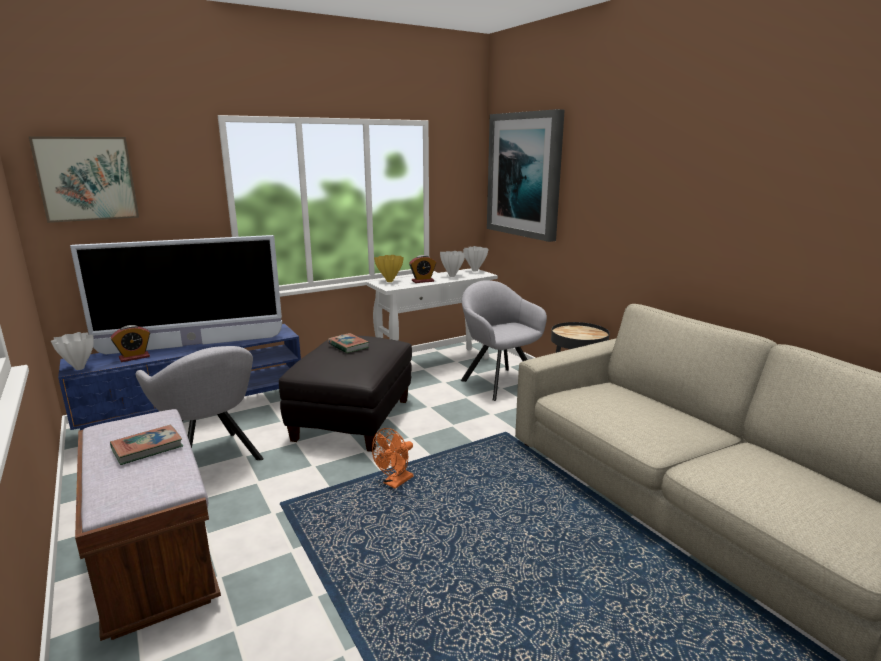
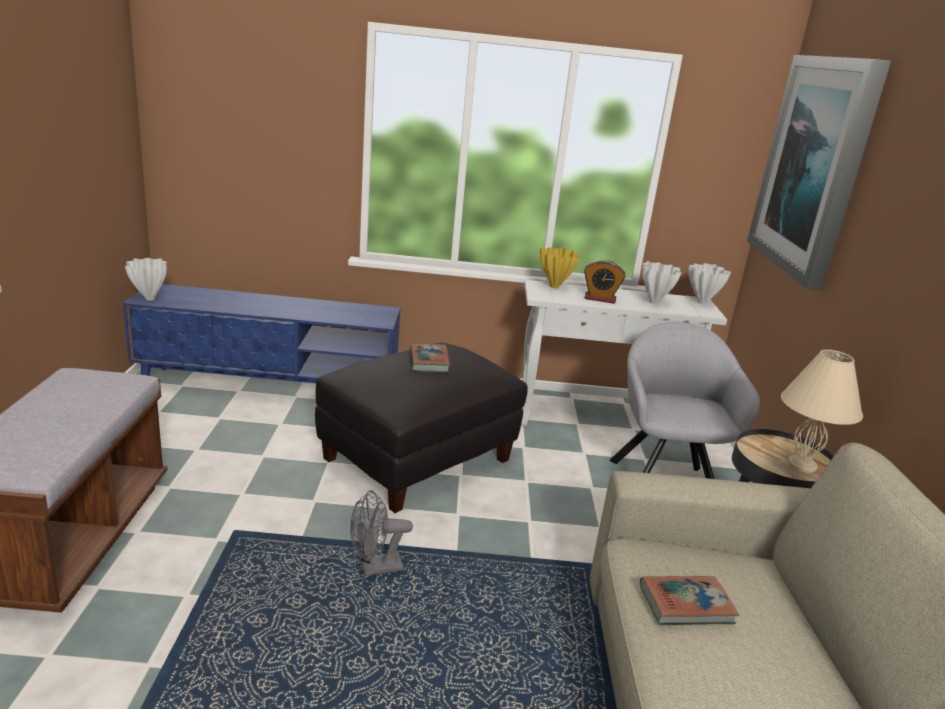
camera: 30 degrees right, 5 degrees up
(87, 179) = (210, 86): picture -> none
(134, 357) = (207, 302): alarm clock -> none
(147, 448) = (68, 413): book -> book (686, 604)
(192, 345) = (275, 305): television -> none
(212, 461) = (228, 448): grey armchair -> none
(395, 483) = (375, 568): orange fan -> grey fan
(589, 333) = (801, 464): none -> beige table lamp

